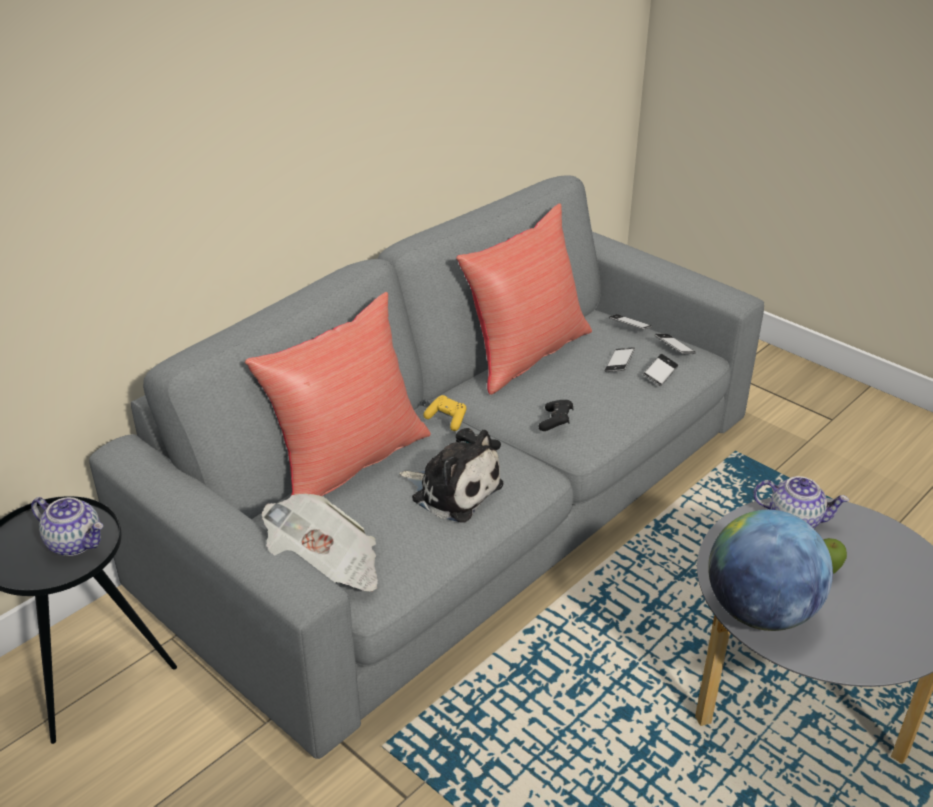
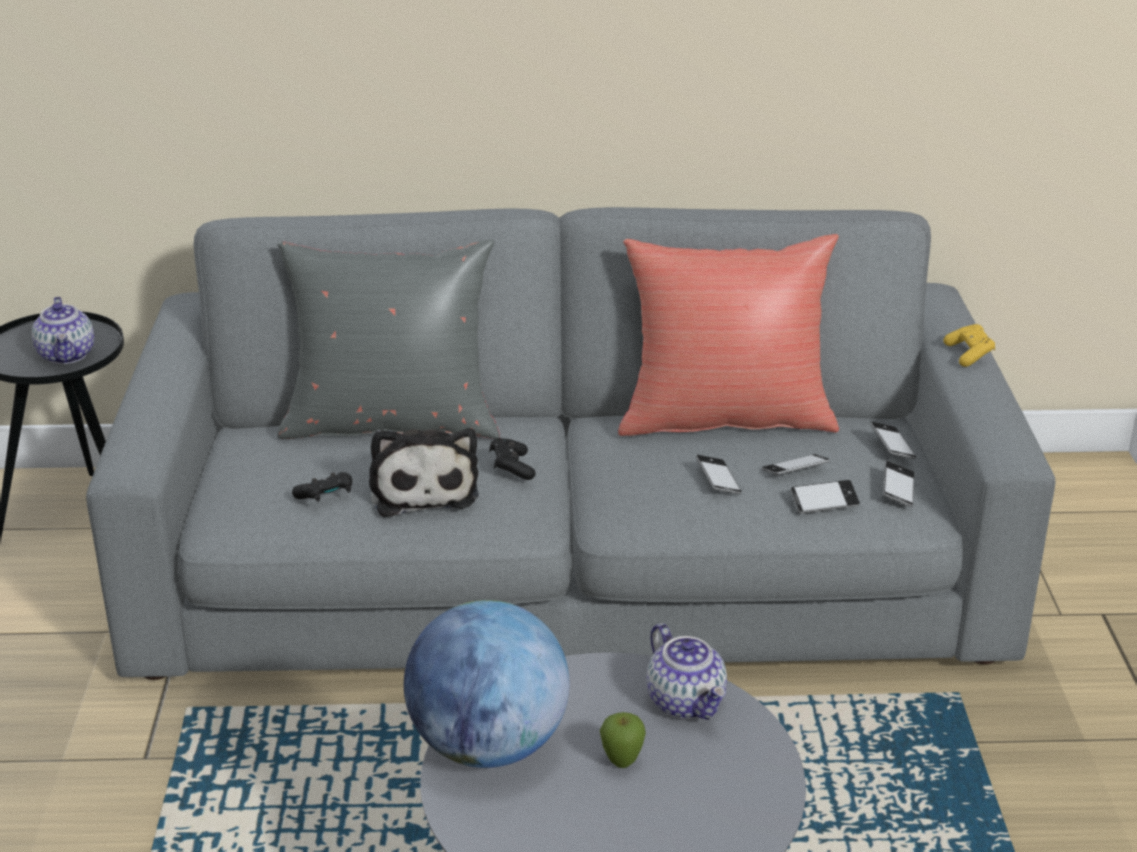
camera: 45 degrees right, 5 degrees down
(327, 567) = (222, 485): newspaper -> none
(348, 462) = (391, 423): red pillow -> grey pillow
(447, 419) = (538, 434): yellow game controller -> yellow game controller (969, 354)
(556, 422) = (628, 487): black game controller -> black game controller (326, 497)
(594, 390) = (718, 479): none -> phone

